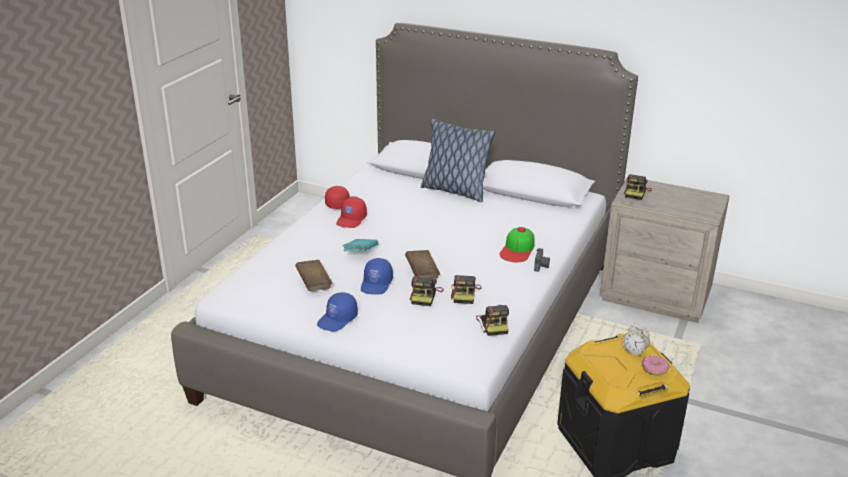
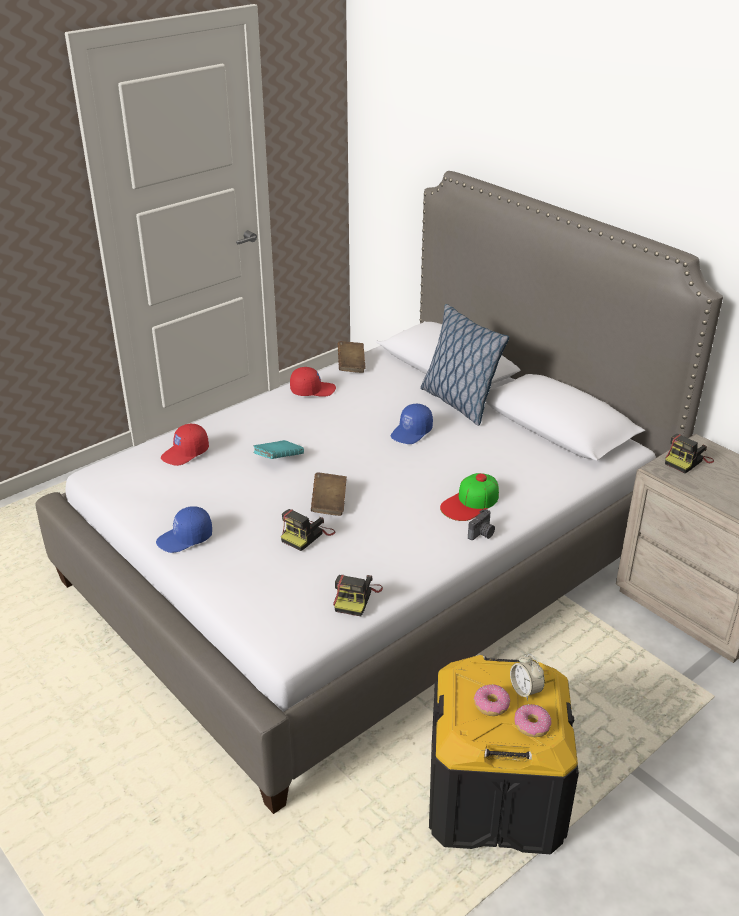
camera: 25 degrees right, 5 degrees up
(314, 283) = (196, 485): brown book -> brown book (351, 365)
(352, 220) = (305, 413): red cap -> red cap (185, 453)
(377, 284) = (265, 505): blue cap -> blue cap (412, 432)
(465, 294) = (355, 546): camera -> none
(621, 365) = (491, 705): none -> donut

